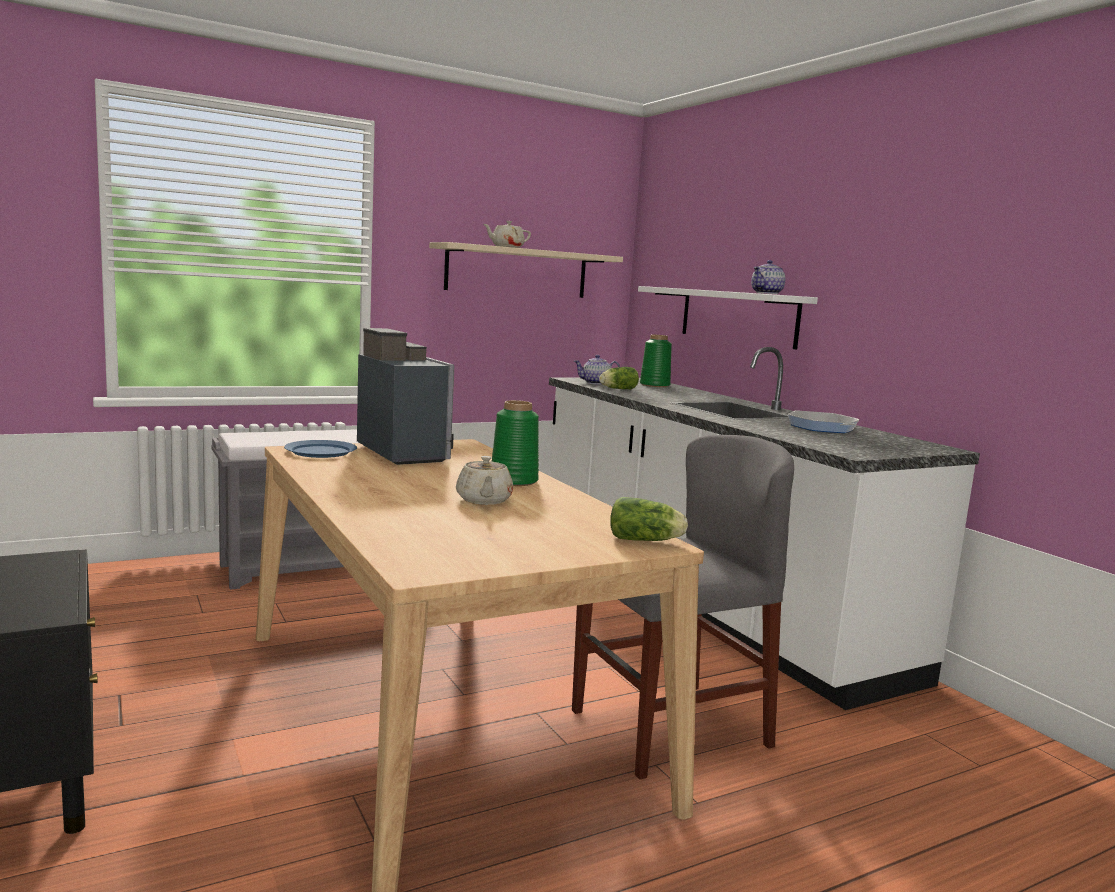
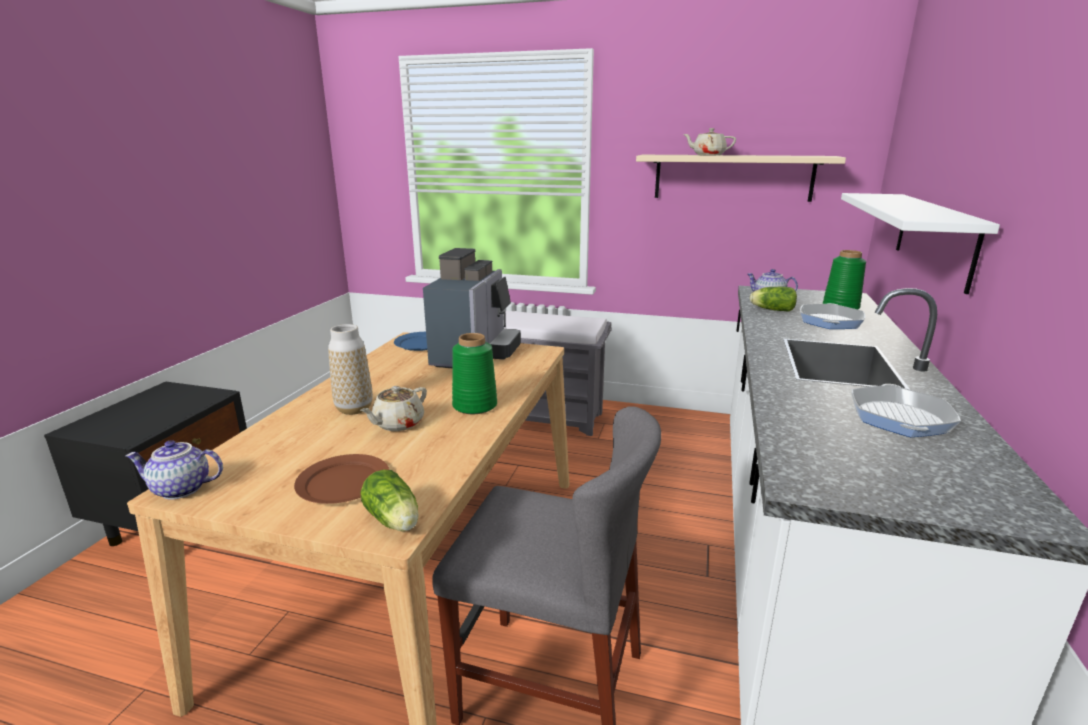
camera: 45 degrees right, 10 degrees up
(410, 500) = (354, 409): none -> vase
(550, 534) = (344, 482): none -> brown plate
(671, 392) = (830, 321): none -> frying pan
(767, 293) = (936, 214): teapot -> teapot (180, 490)

